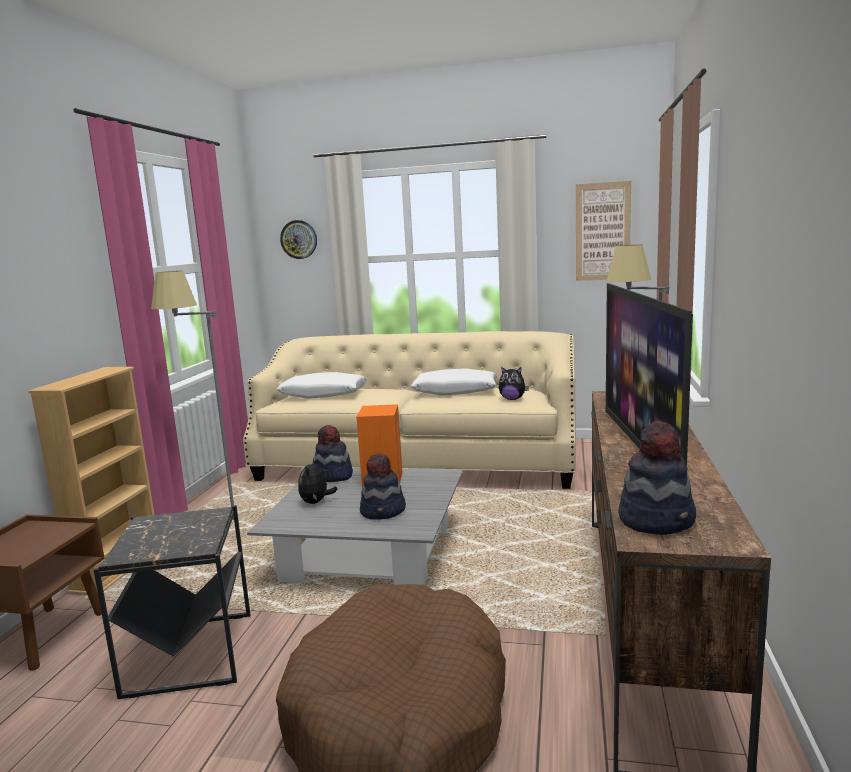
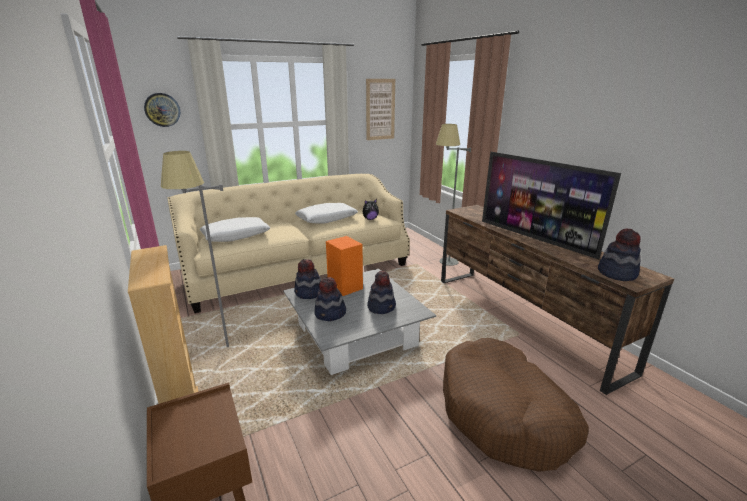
camera: 40 degrees left, 10 degrees up
(191, 653) = (348, 444): black side table -> none
(316, 502) = (330, 314): plush toy -> hat

